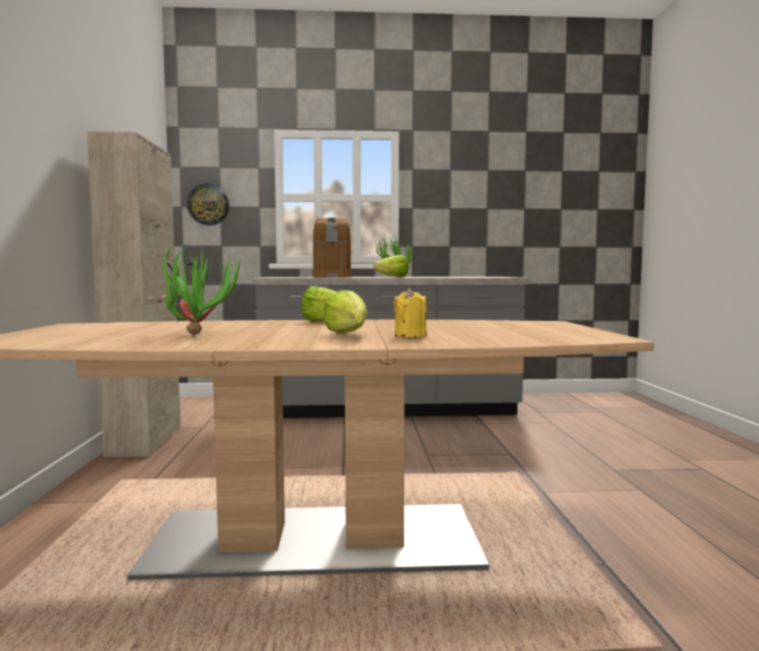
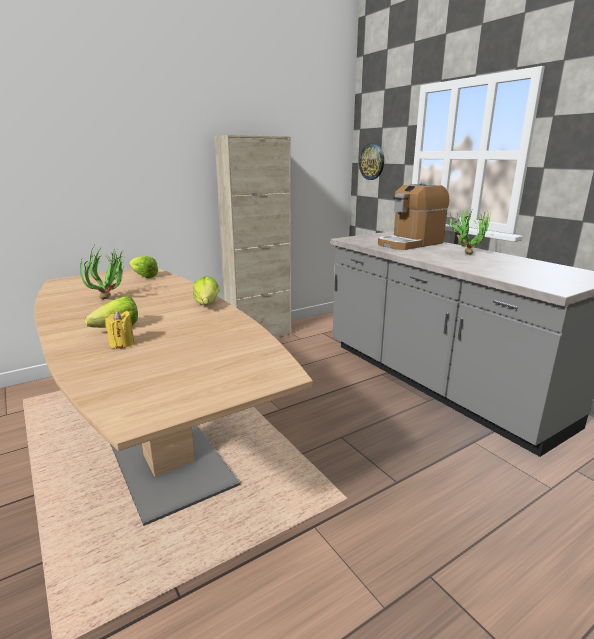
camera: 60 degrees right, 15 degrees up
(390, 277) = (430, 257): lettuce -> lettuce (142, 276)

